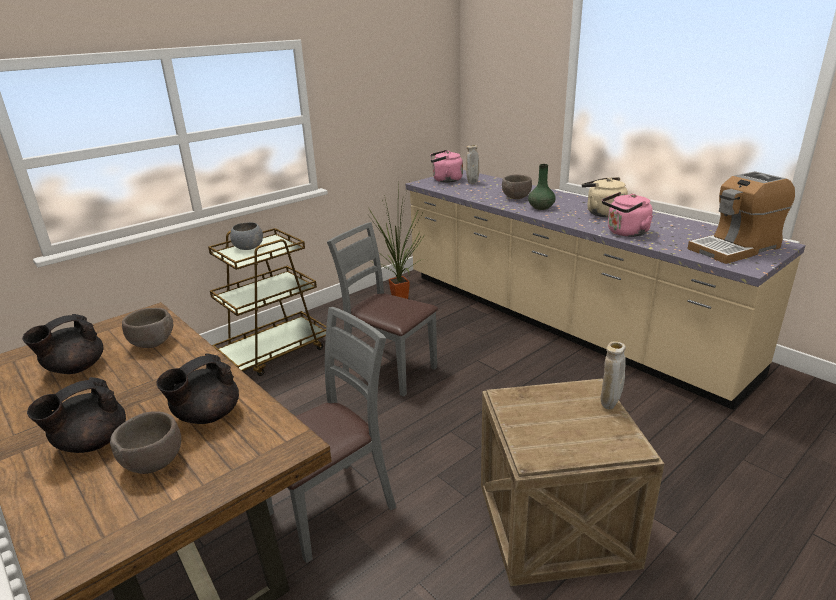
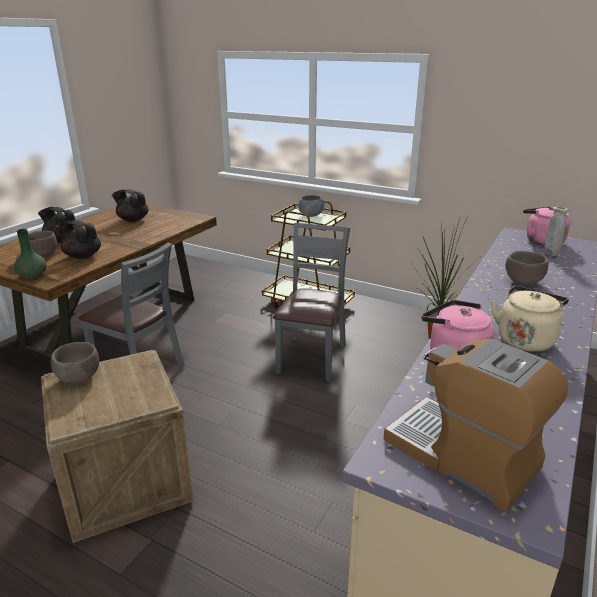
camera: 70 degrees right, 0 degrees up
(153, 344) = (161, 227): brown bowl -> brown bowl (78, 378)
(541, 208) = (500, 298): green vase -> green vase (32, 275)
(609, 406) = (129, 411): beige vase -> none

